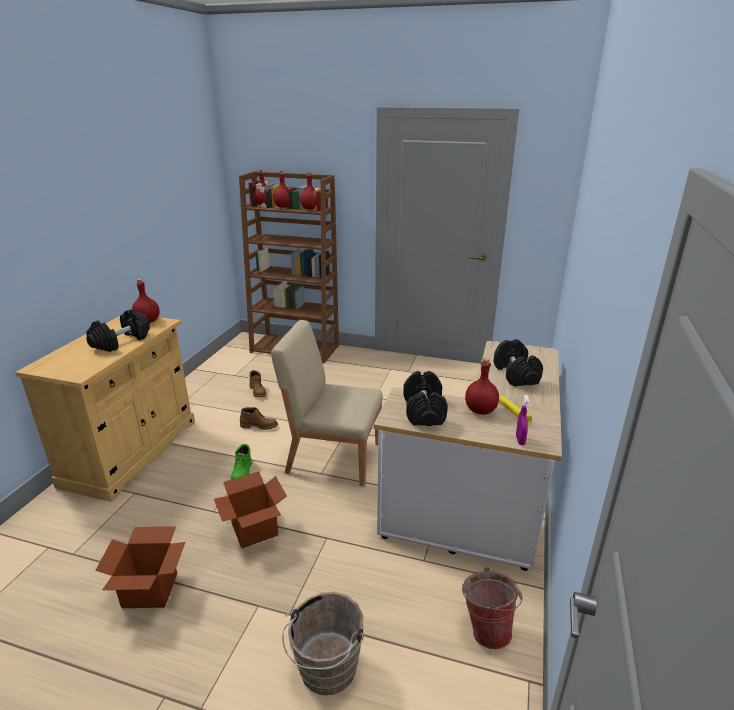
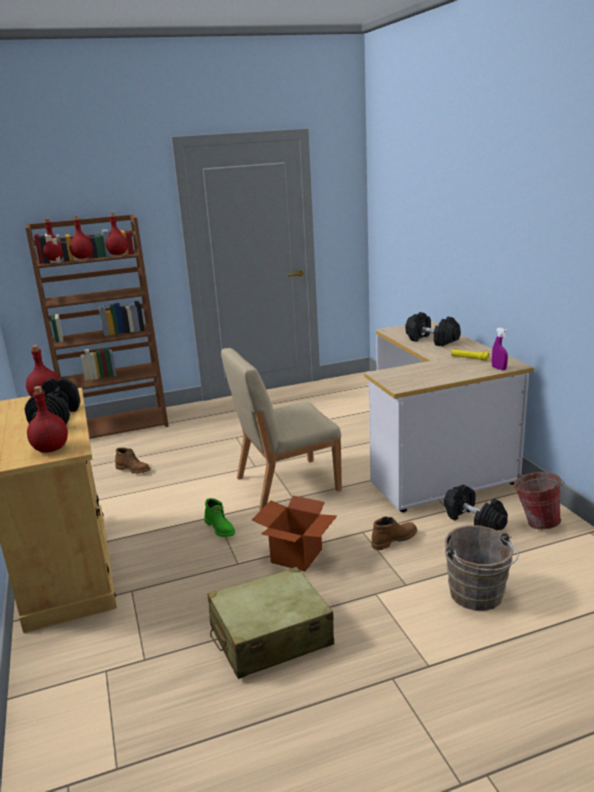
camera: 35 degrees left, 5 degrees down
(150, 590) = (270, 636): cardboard box -> beige suitcase
(259, 426) = (180, 492): brown boot -> brown boot (393, 539)
(423, 411) = (413, 376): black dumbbell -> black dumbbell (473, 521)
(480, 410) = (447, 363): red bottle -> red bottle (51, 448)

